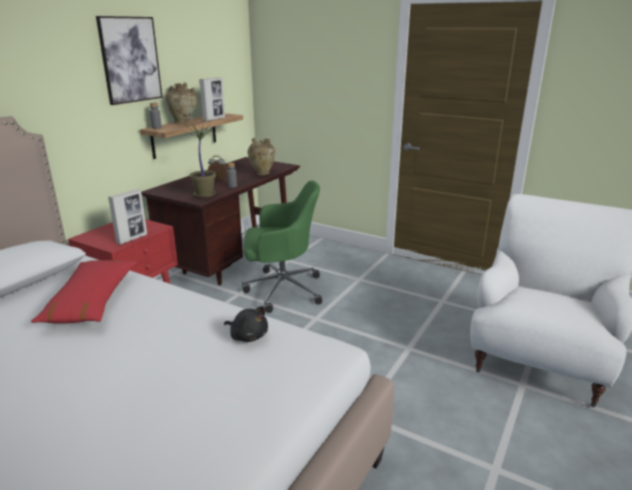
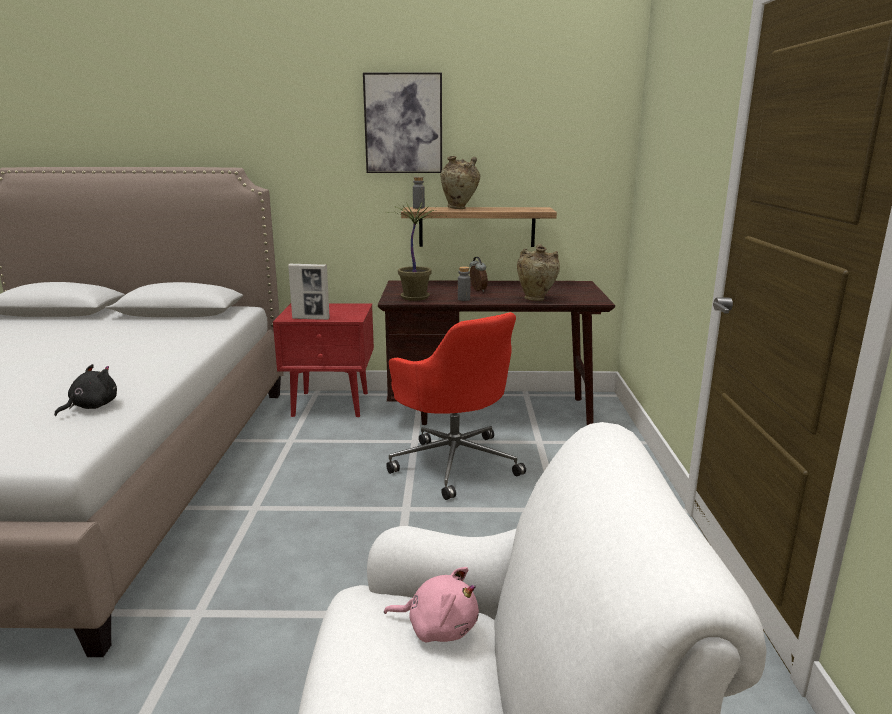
camera: 60 degrees right, 5 degrees down
(92, 301) = (151, 339): red pillow -> none
(214, 119) = (503, 210): picture frame -> none
(248, 336) = (91, 407): black plush toy -> black plush toy turned 150 degrees counterclockwise
(281, 289) = (454, 462): green office chair -> red office chair
(532, 292) = (438, 627): none -> pink plush toy

